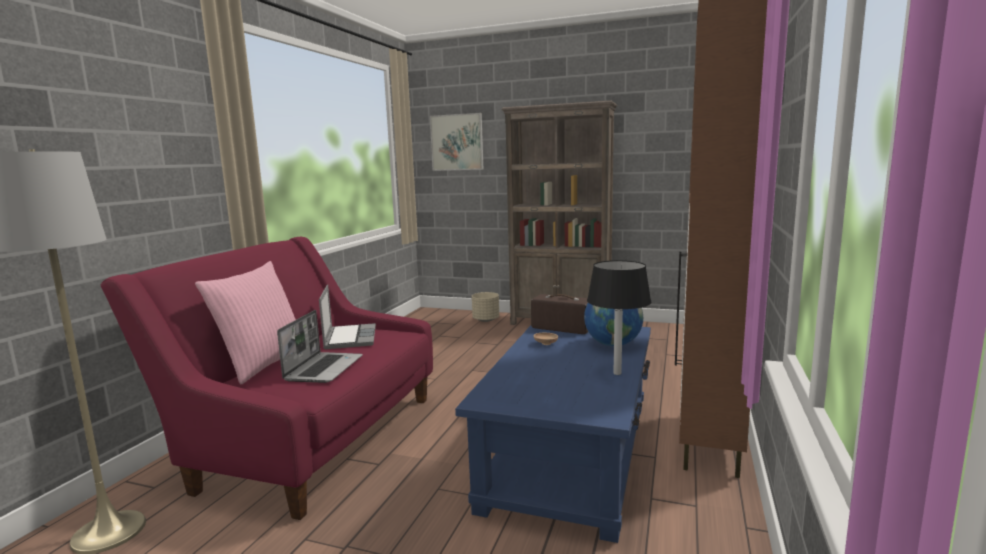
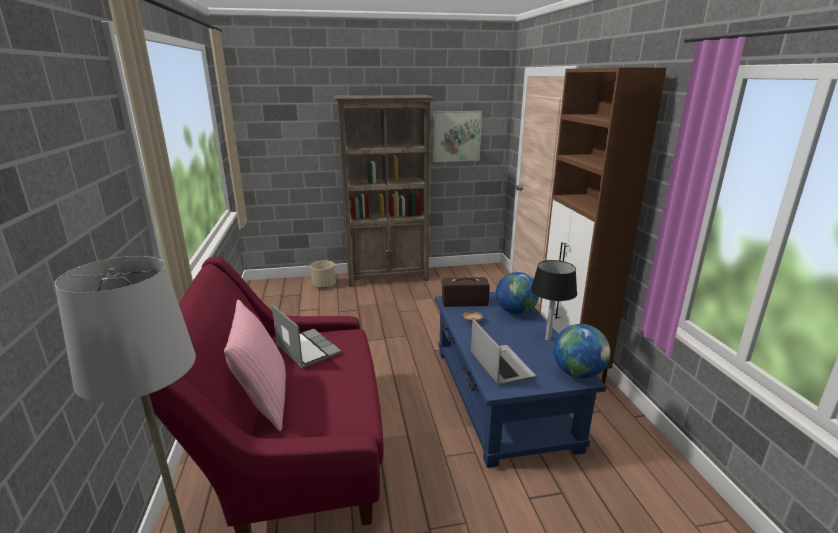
camera: 30 degrees left, 10 degrees up
(324, 368) = (332, 390): laptop -> laptop (500, 365)
(457, 142) = (276, 123): picture -> picture (456, 136)
(606, 410) = (578, 373): none -> globe

